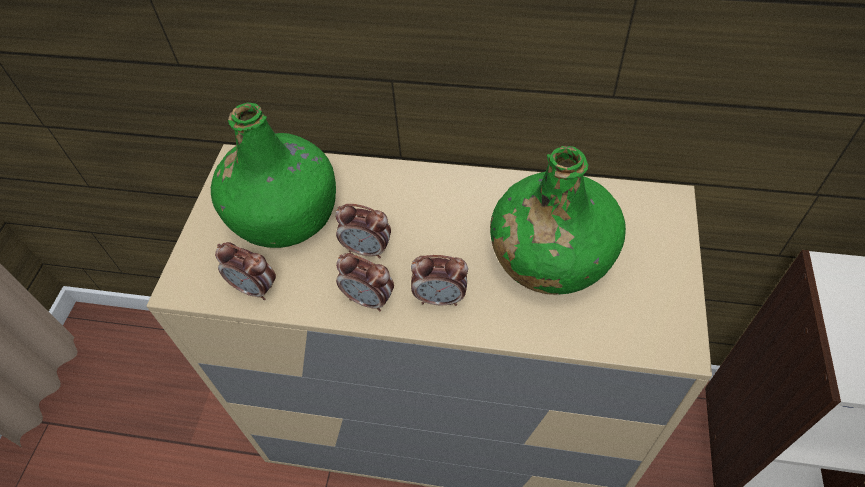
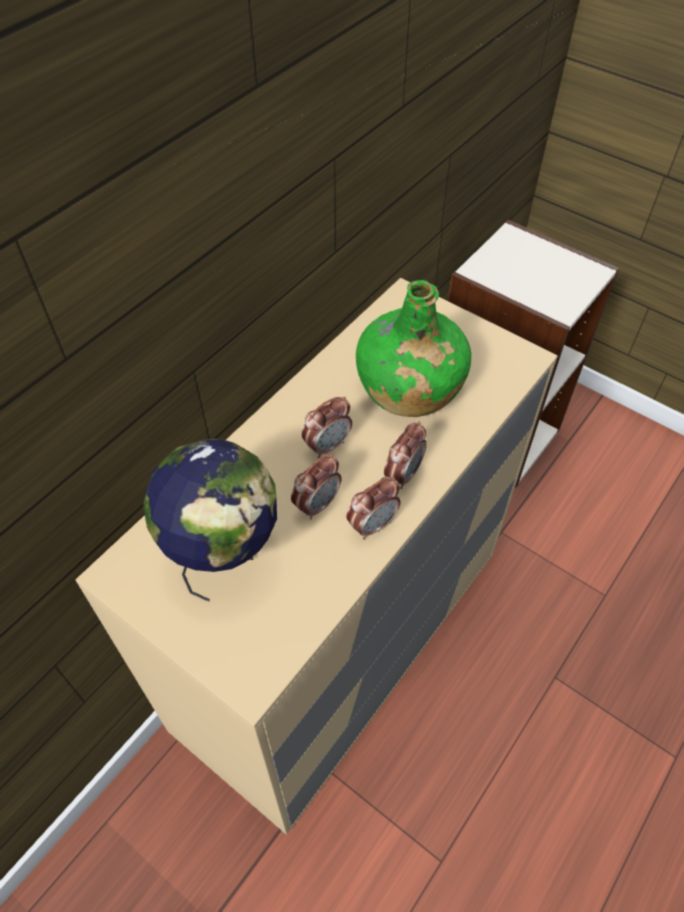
camera: 65 degrees left, 0 degrees up
(255, 289) = (300, 612): alarm clock -> alarm clock (327, 445)
(285, 214) = (224, 554): green bottle -> globe

